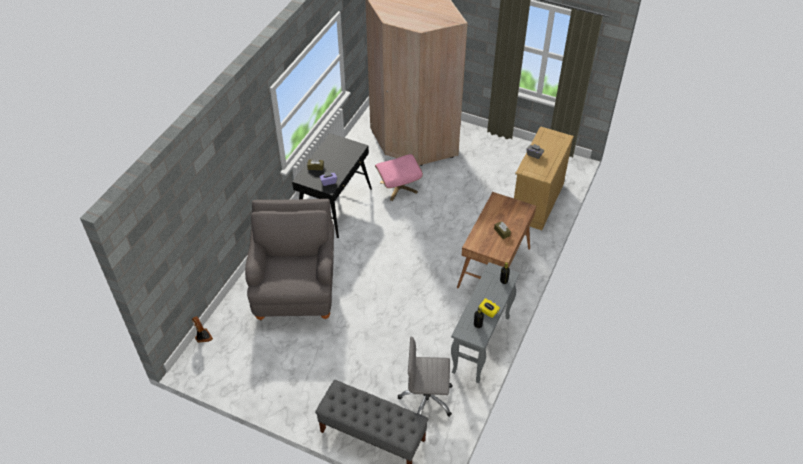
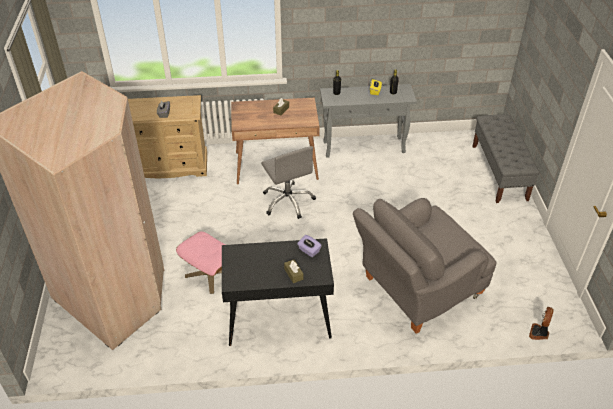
camera: 120 degrees left, 5 degrees down
(427, 399) = (440, 157): grey office chair -> grey office chair (288, 201)

